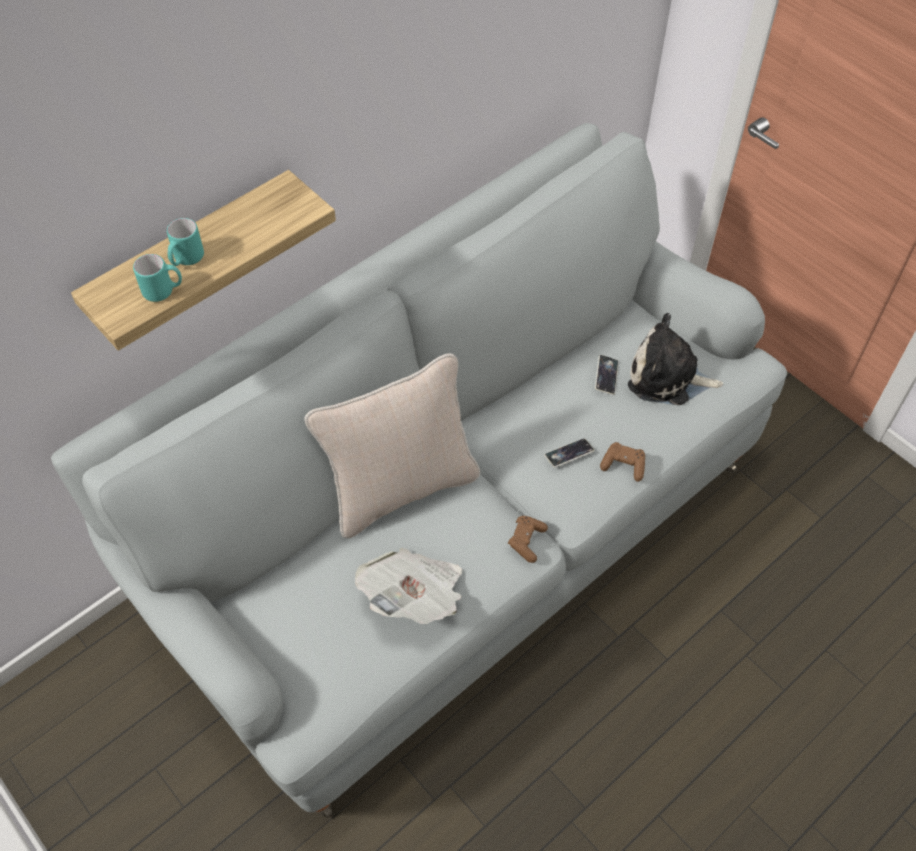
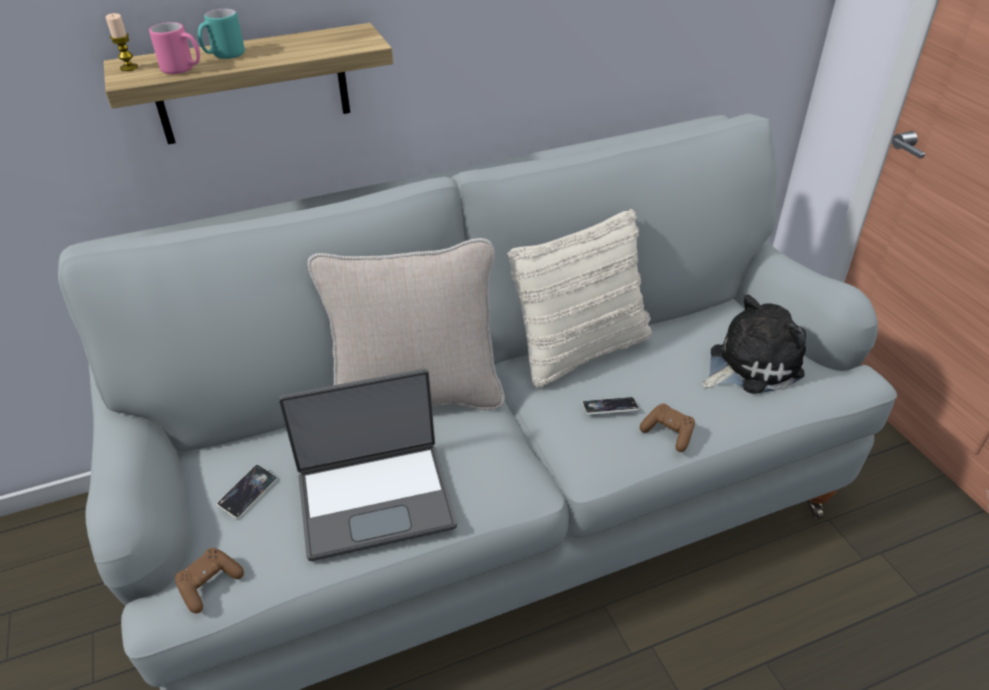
camera: 20 degrees right, 15 degrees down
(108, 299) = (129, 68): none -> candle
(163, 291) = (183, 70): turquoise mug -> pink mug
(415, 597) = (375, 499): newspaper -> laptop
(522, 400) = (580, 351): none -> beige pillow
(526, 541) = (525, 478): brown game controller -> brown game controller (209, 584)
(606, 376) = (679, 350): phone -> phone (248, 494)
(668, 377) = (749, 365): plush toy -> plush toy turned 120 degrees clockwise

